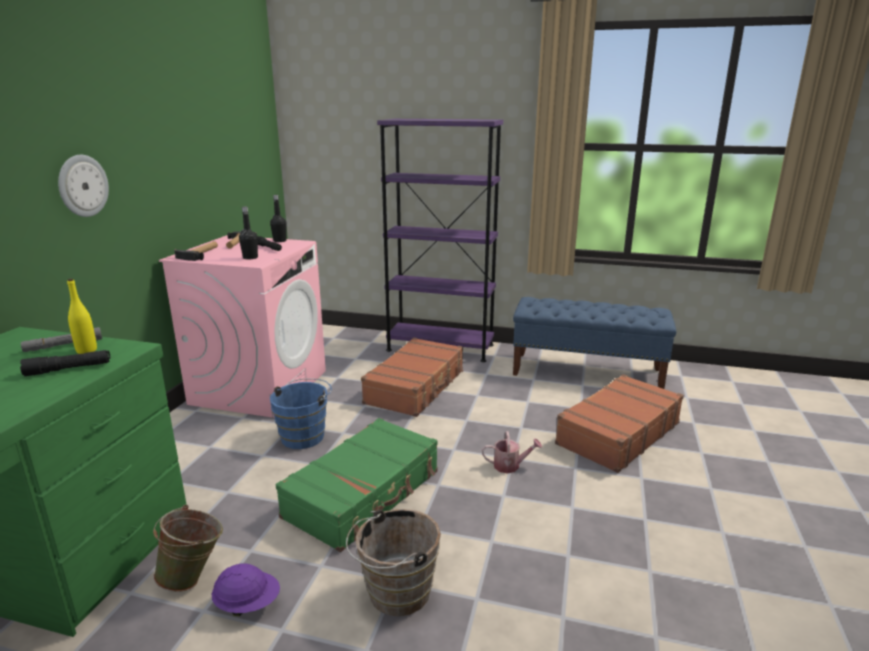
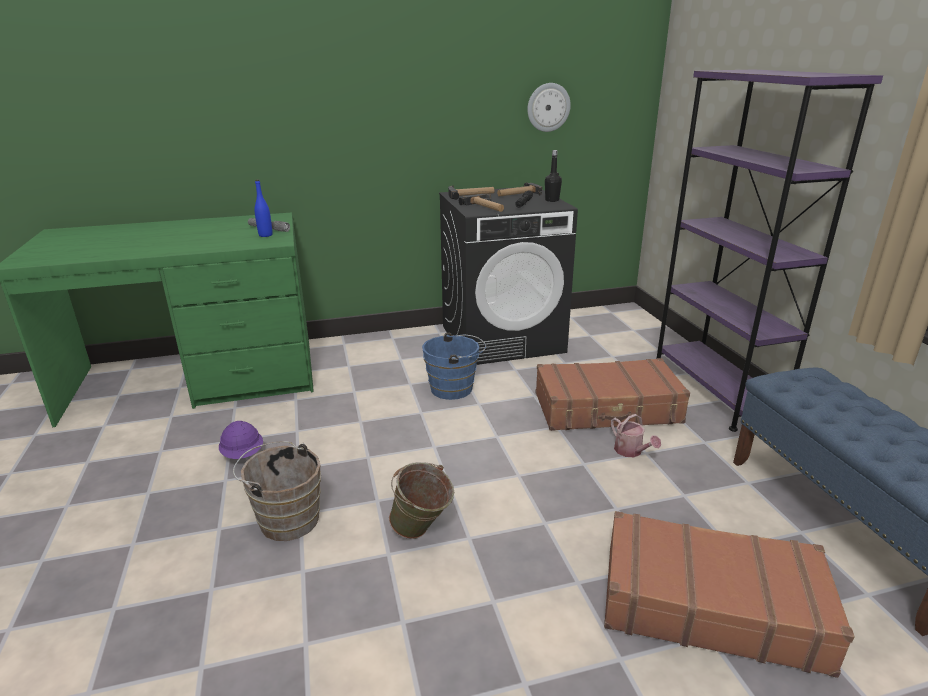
camera: 60 degrees right, 5 degrees up
(68, 369) = (234, 241): black flashlight -> none
(82, 186) = (370, 117): wall clock -> wall clock (548, 107)
(86, 351) = (265, 235): yellow bottle -> blue bottle
(194, 577) = (258, 422): green bucket -> green bucket (422, 532)
(250, 257) = (486, 207): black bottle -> hammer
(260, 386) = (502, 338): pink washing machine -> black washing machine
(364, 494) = (400, 452): green suitcase -> none
(510, 465) = (528, 525): watering can -> watering can (631, 451)

